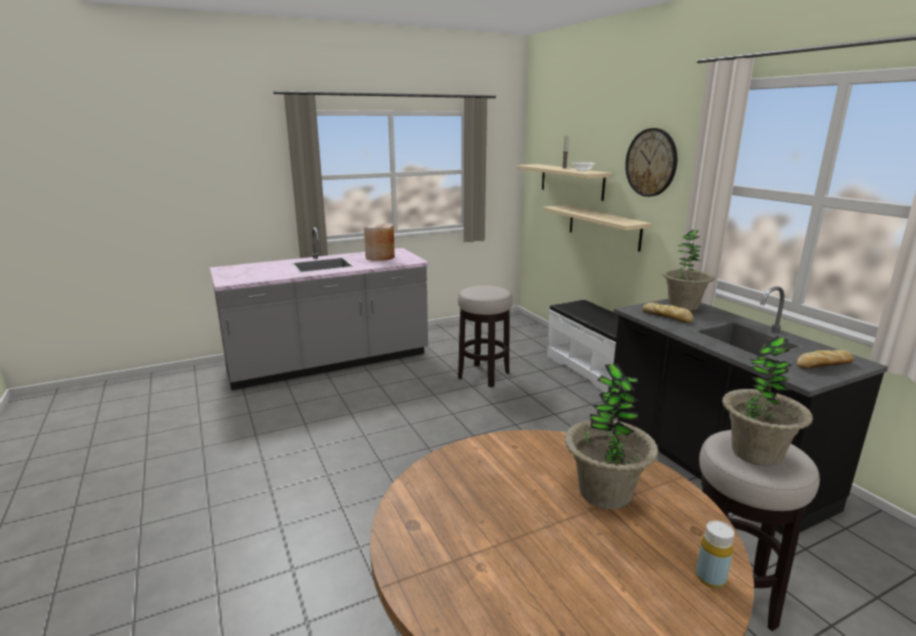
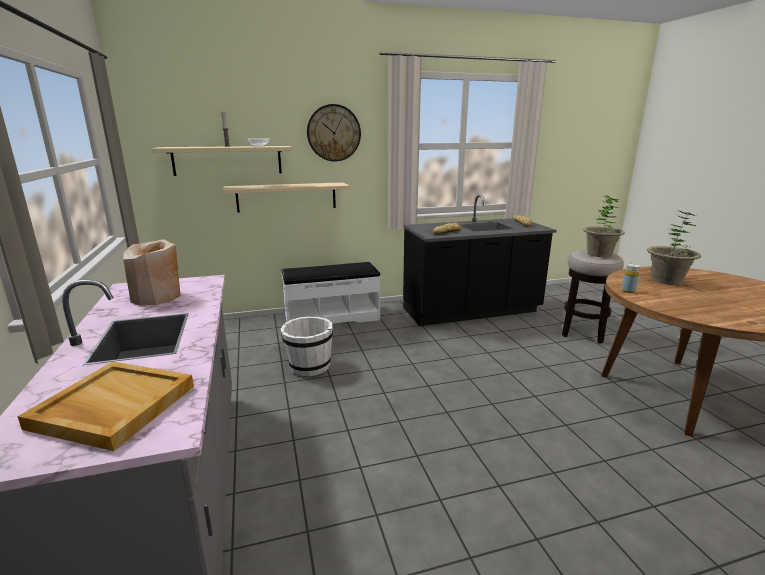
camera: 80 degrees left, 0 degrees up
(251, 272) = (112, 407): none -> beige tray
(483, 375) = (309, 366): stool -> white bucket
(683, 306) = (426, 227): potted plant -> none
(710, 578) = (713, 274): yellow bottle -> yellow bottle (628, 291)

